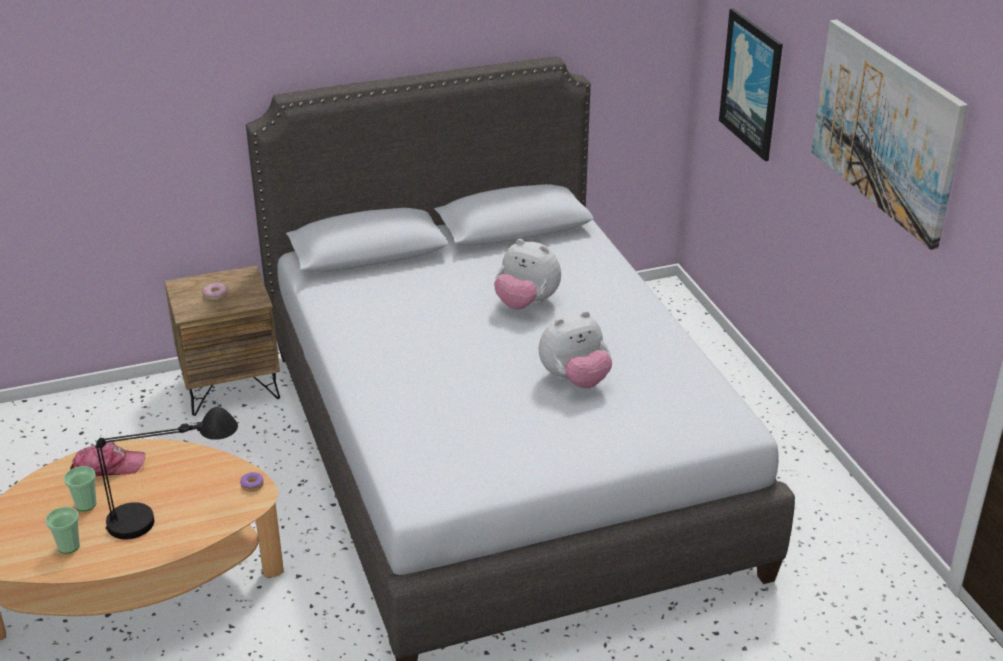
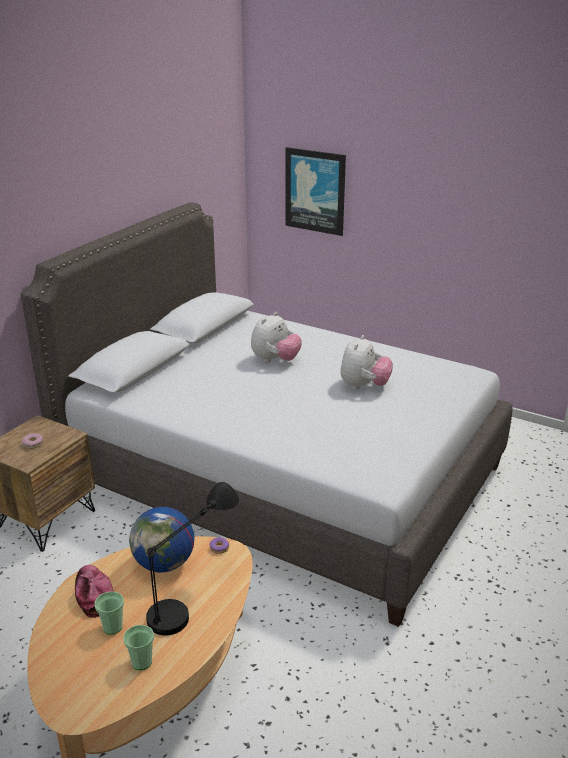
camera: 40 degrees left, 5 degrees down
(107, 467) = (93, 594): cap -> cap turned 60 degrees counterclockwise
(191, 473) = (164, 564): none -> globe
(526, 303) = (275, 360): plush toy -> plush toy turned 45 degrees counterclockwise
(886, 129) = (460, 177): picture -> none

